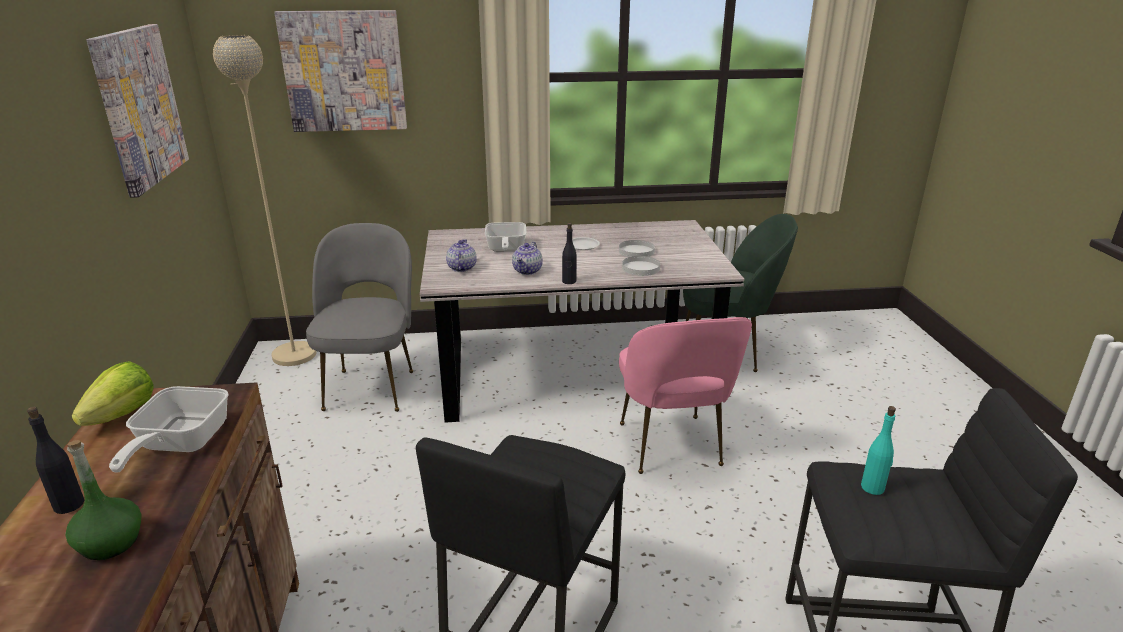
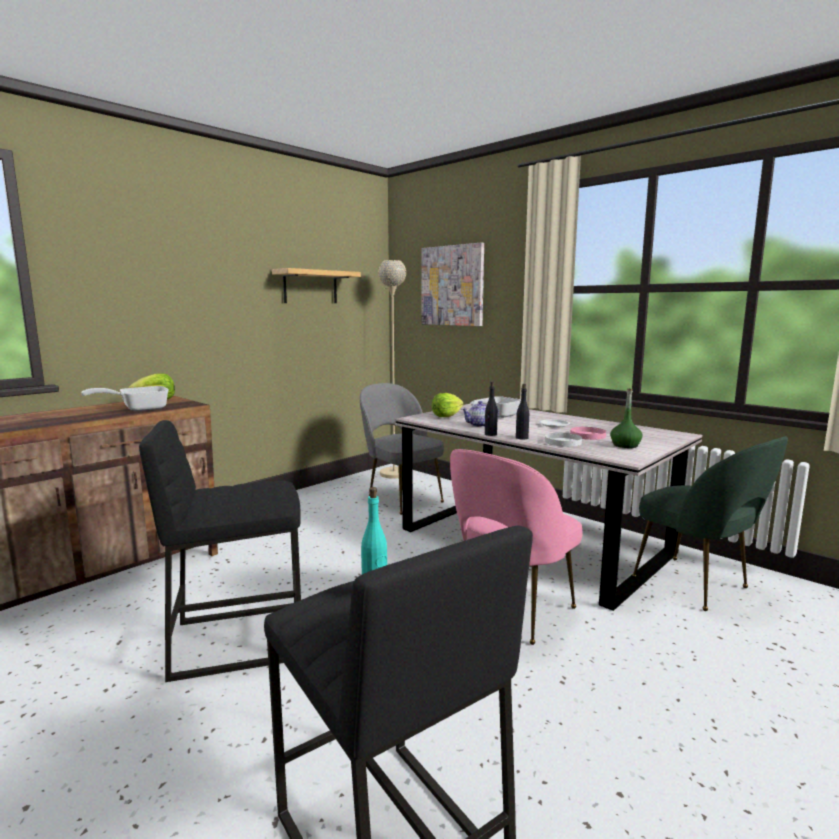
camera: 50 degrees right, 15 degrees down
(68, 505) = (78, 410): black bottle -> black bottle (521, 438)
(110, 542) = (52, 419): green bottle -> green bottle (625, 445)
(139, 107) = (310, 287): picture -> shelf
(372, 386) = (401, 499): grey chair -> grey chair turned 90 degrees counterclockwise
(461, 268) = (446, 416): teapot -> lettuce
(636, 251) = (587, 435): white plate -> pink plate

